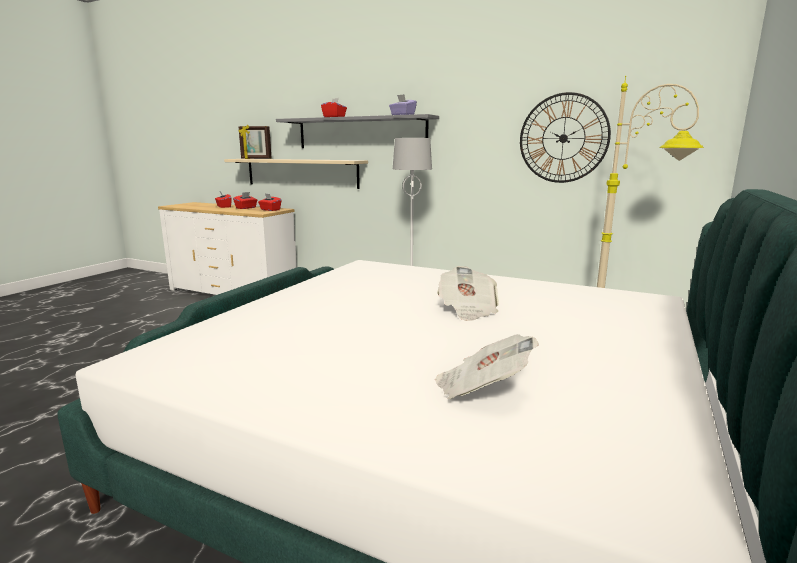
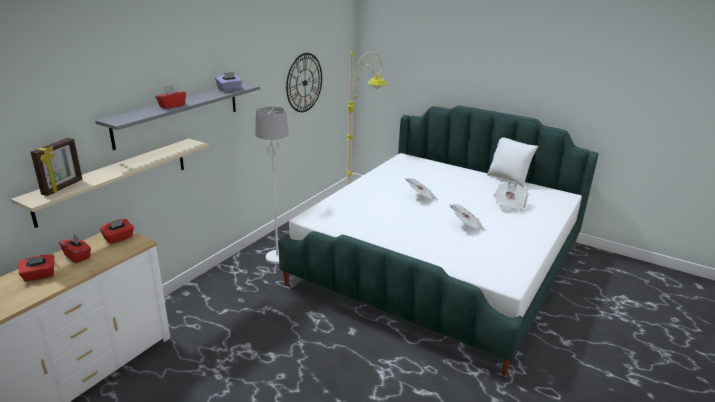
camera: 85 degrees left, 10 degrees up
(355, 339) = (466, 226): none -> newspaper
(689, 402) = (508, 179): none -> white pillow

